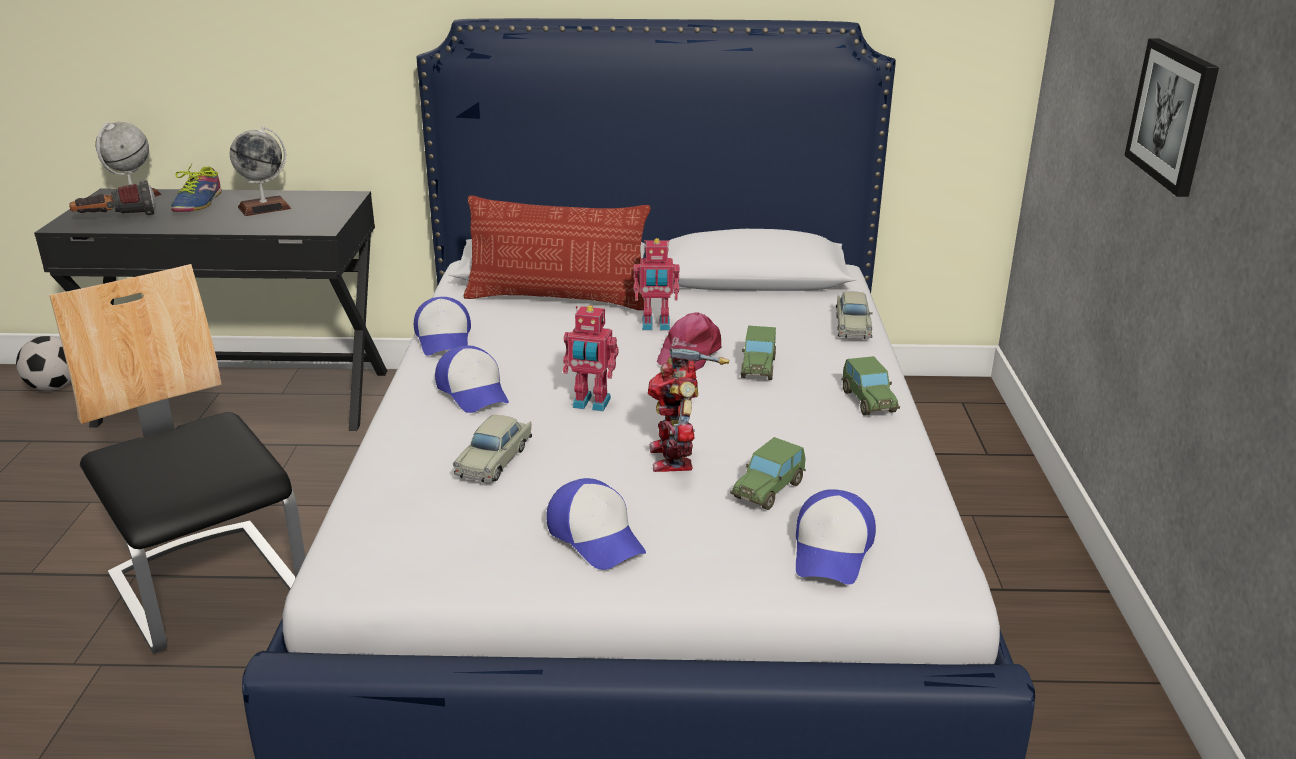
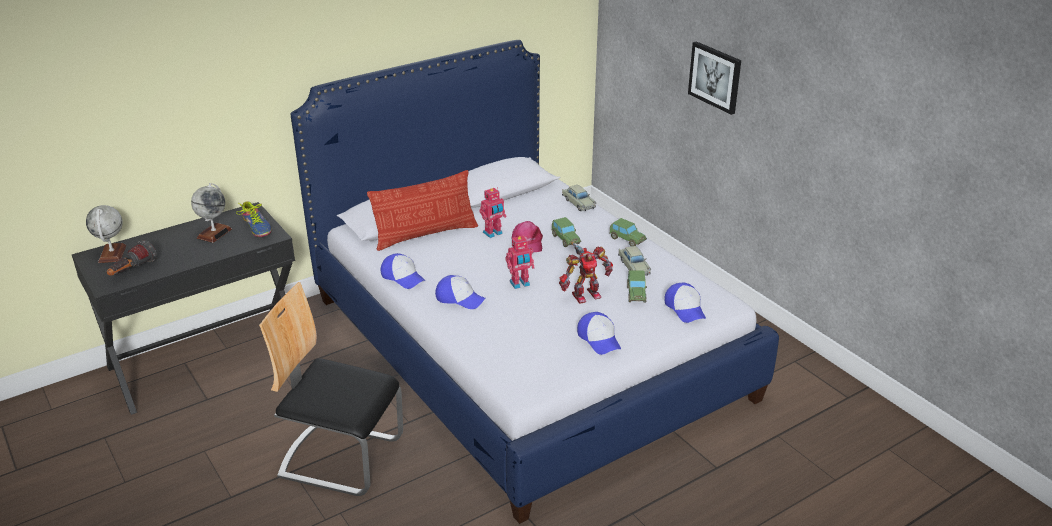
camera: 35 degrees left, 5 degrees up
(54, 387) = (61, 402): football -> none
(198, 203) = (165, 243): shoe -> shoe (257, 227)
(495, 460) = (519, 325): beige toy car -> beige toy car (634, 266)
(596, 536) = (599, 339): cap -> cap turned 45 degrees clockwise
(675, 457) = (585, 294): toy robot -> toy robot turned 75 degrees counterclockwise

